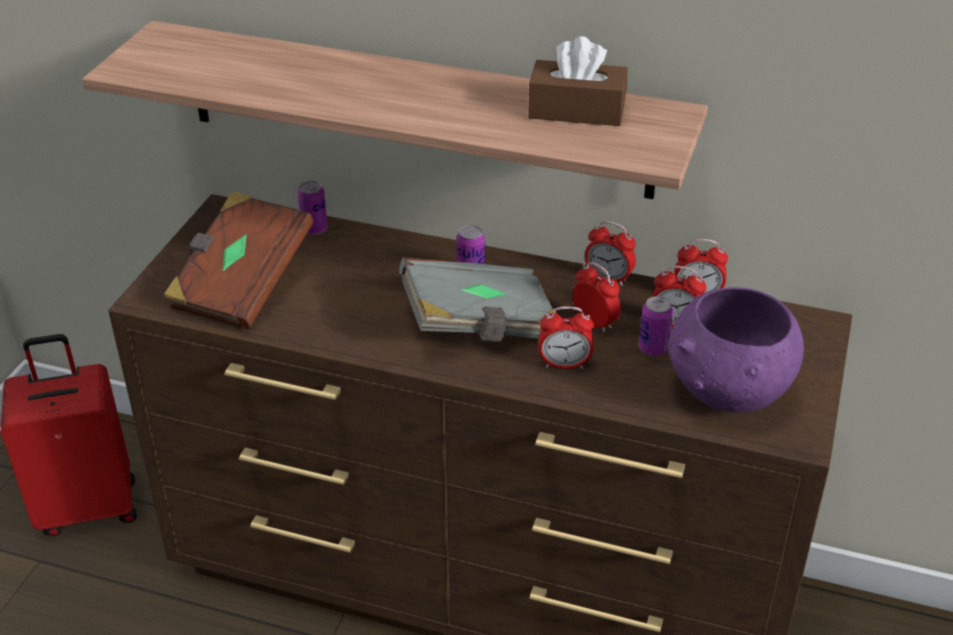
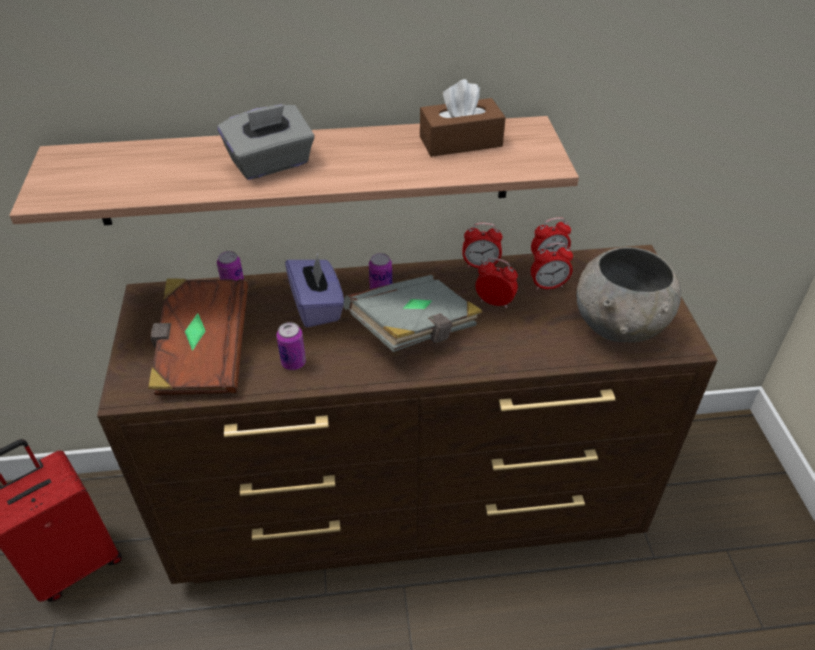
camera: 25 degrees left, 5 degrees up
(355, 87) = (271, 164): none -> grey tissue box
(390, 270) = (317, 306): none -> purple tissue box
(564, 364) = (496, 342): alarm clock -> none
(653, 348) = (547, 309): can -> can (293, 363)
(729, 393) = (619, 327): purple bowl -> grey bowl

